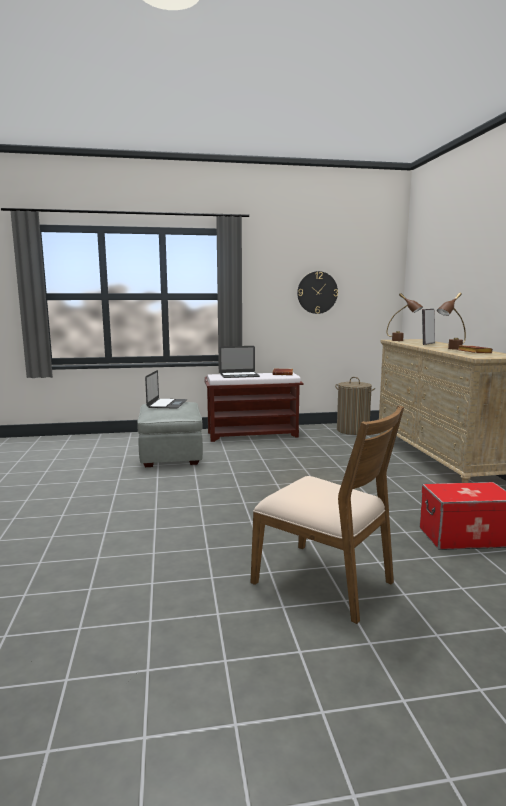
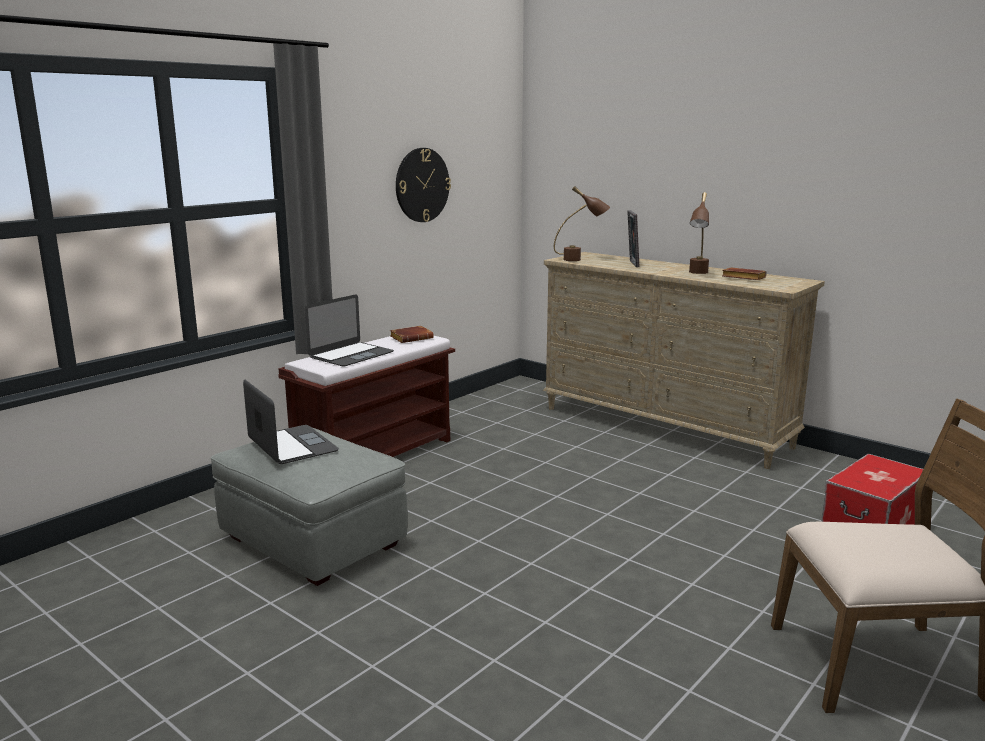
camera: 40 degrees left, 5 degrees up
(352, 430) = (499, 407): laundry basket -> none

